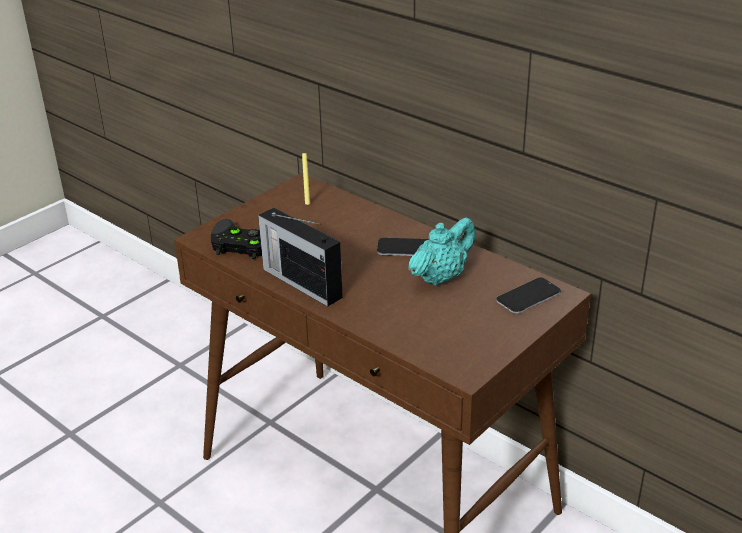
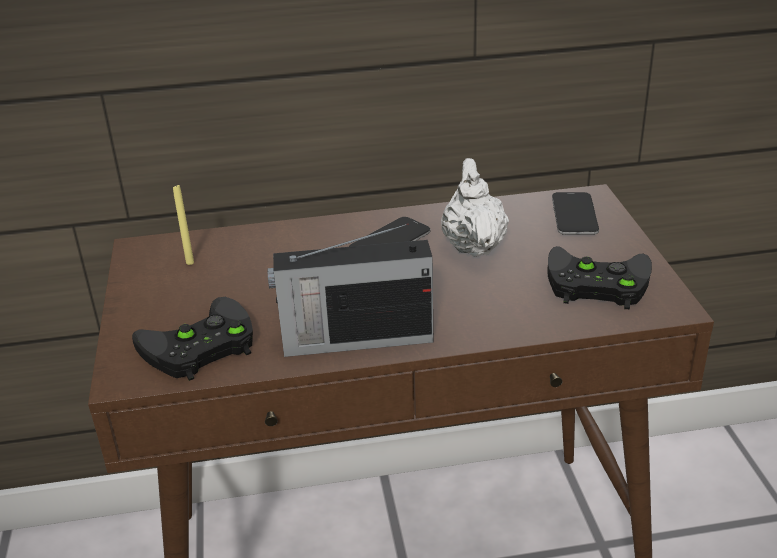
camera: 50 degrees left, 0 degrees up
(441, 277) = (473, 245): turquoise teapot -> white teapot
(454, 335) = (593, 284): none -> black game controller

